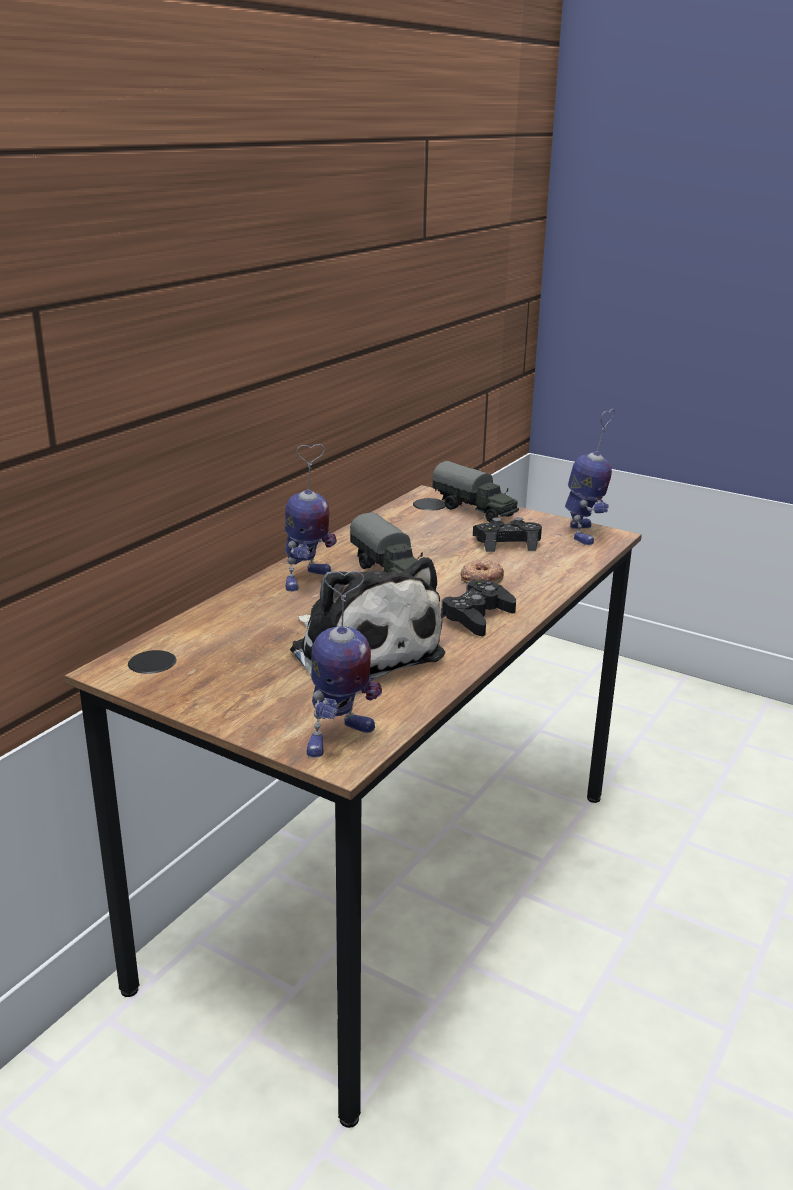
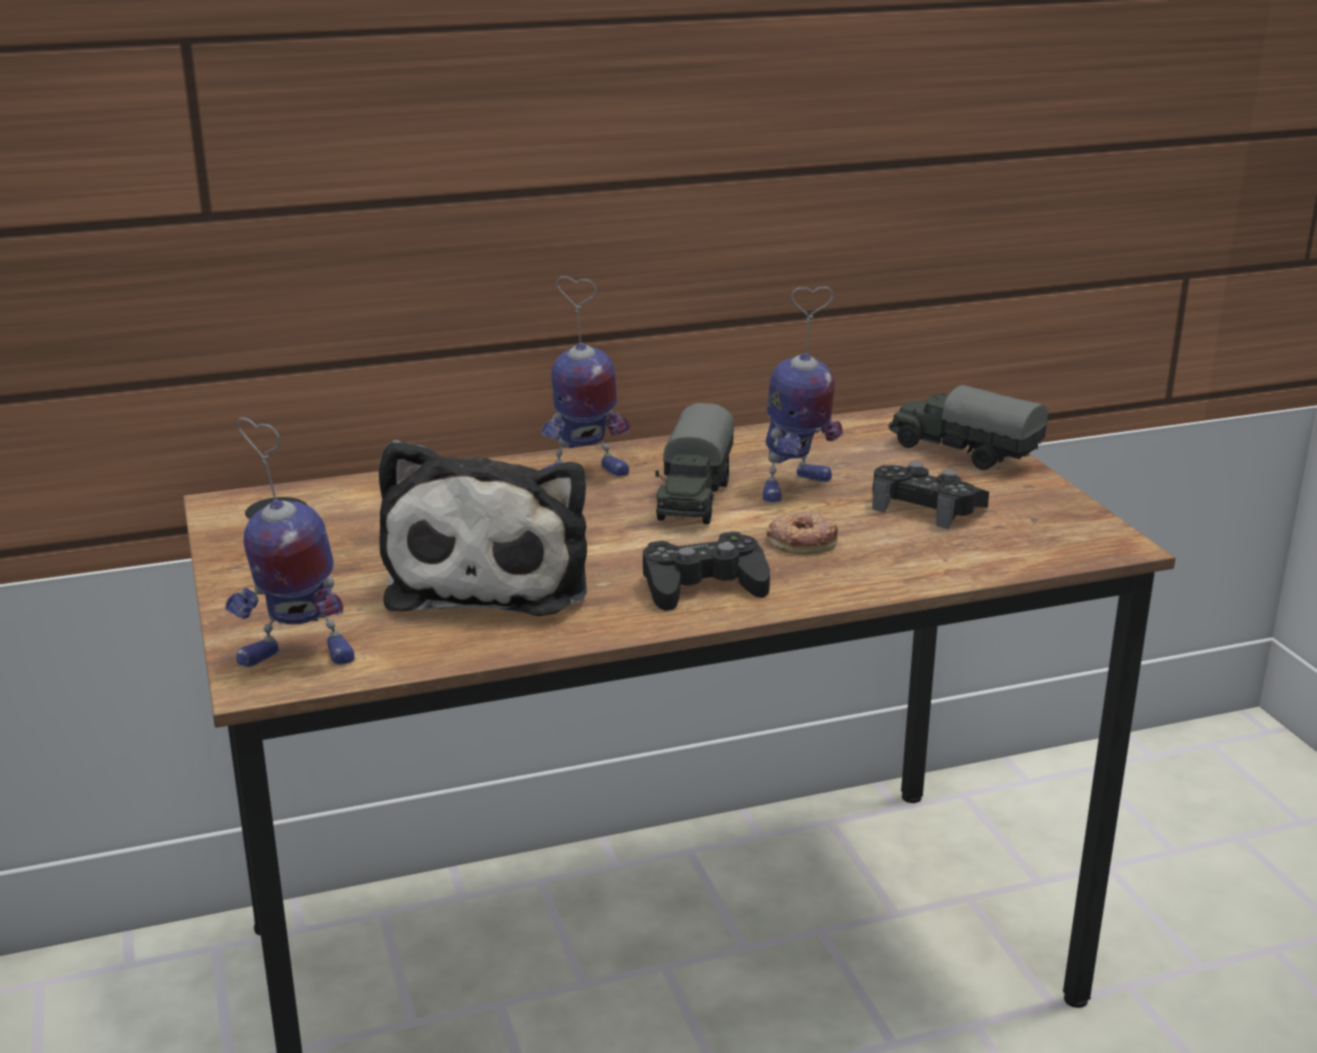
camera: 40 degrees right, 0 degrees up
(475, 511) = (962, 452): toy truck -> toy truck turned 135 degrees clockwise
(583, 534) = (1071, 530): toy robot -> toy robot (793, 487)

